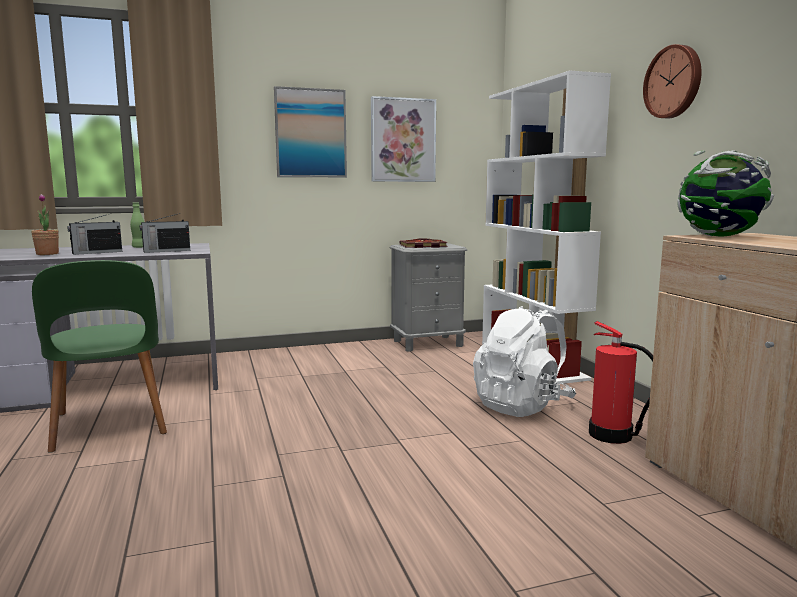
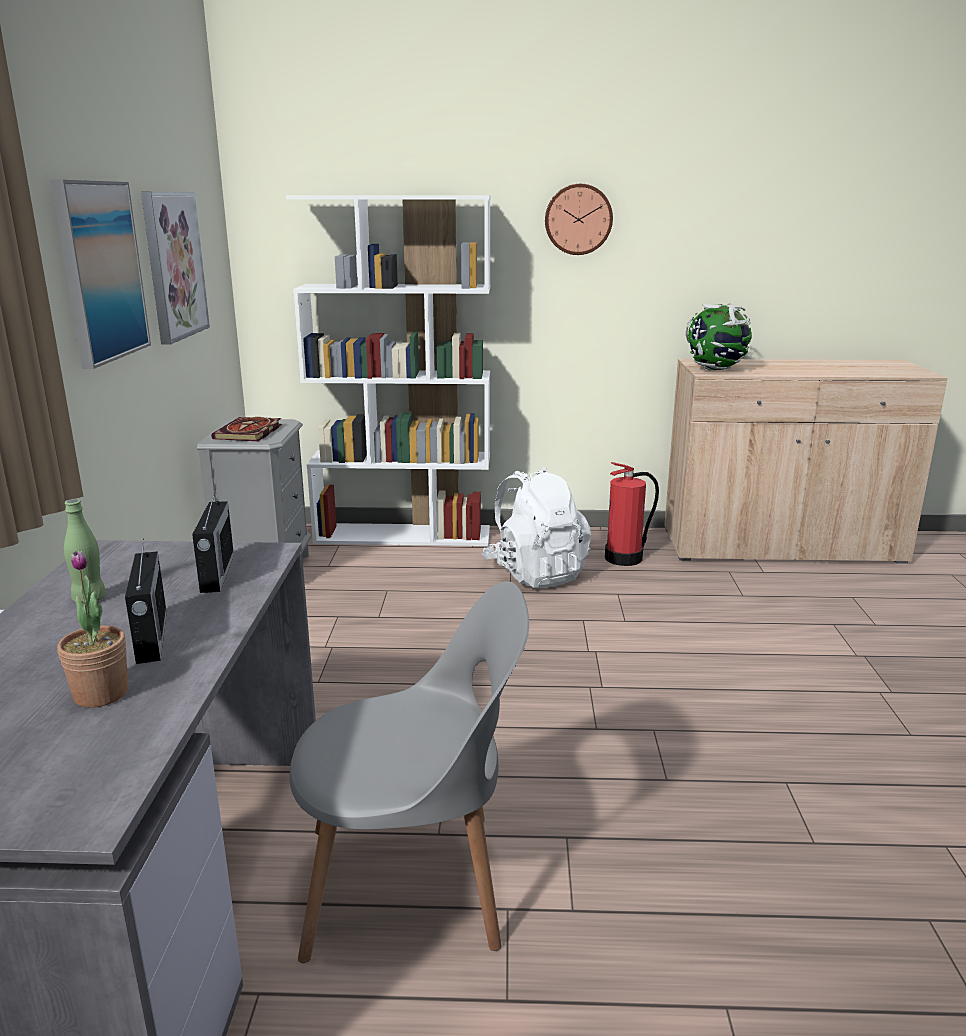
camera: 70 degrees left, 10 degrees up
(109, 426) = (413, 884): green chair -> grey chair

